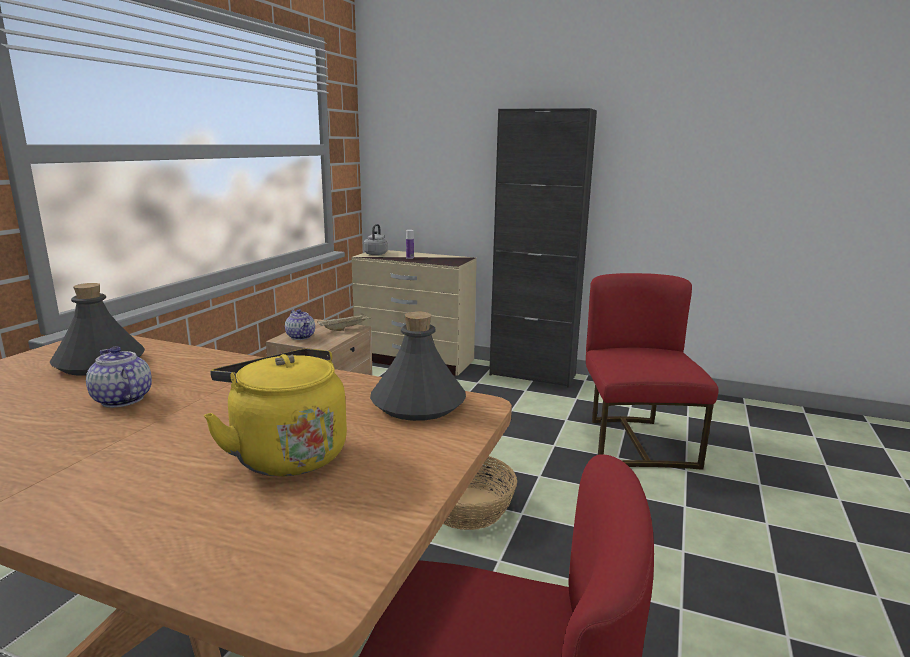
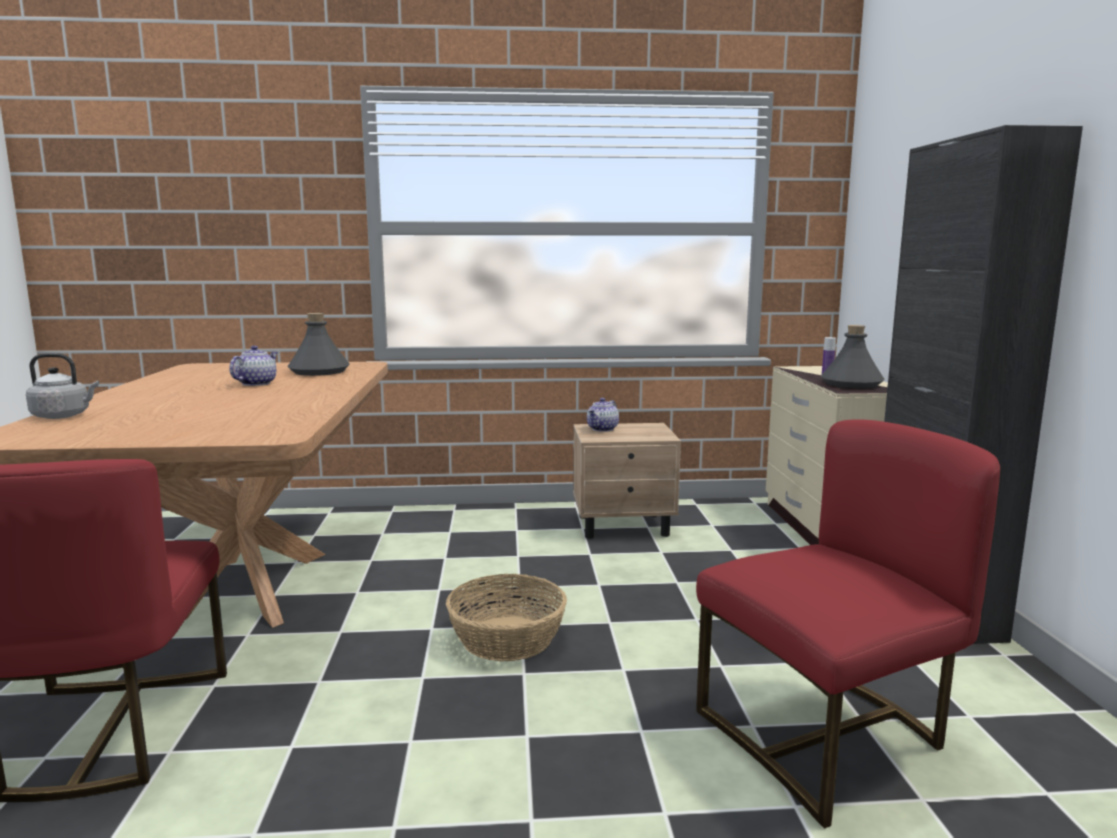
camera: 65 degrees right, 5 degrees down
(286, 453) = (174, 415): yellow kettle -> none
(345, 329) = (652, 435): beige tray -> none
(376, 254) = (811, 368): grey kettle -> grey kettle (64, 416)
(418, 403) = (276, 425): grey bottle -> grey bottle (852, 384)

